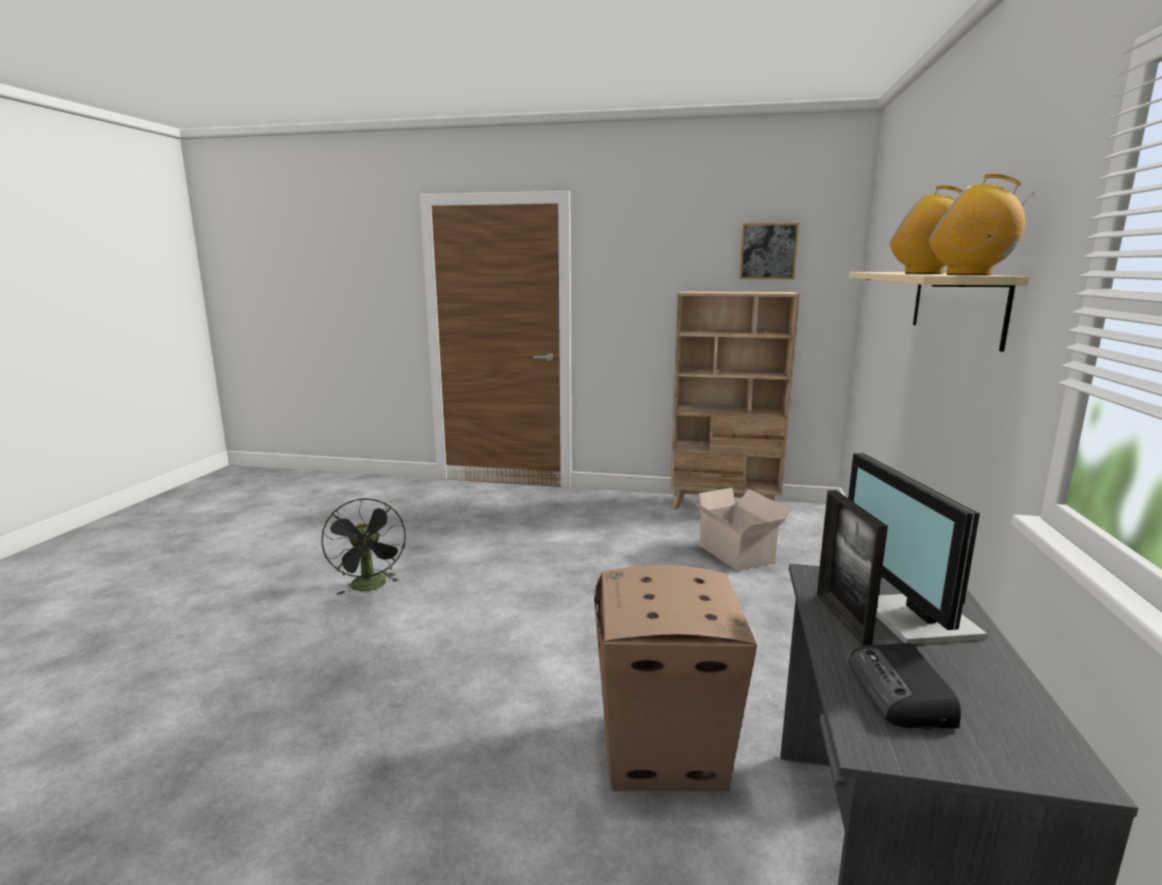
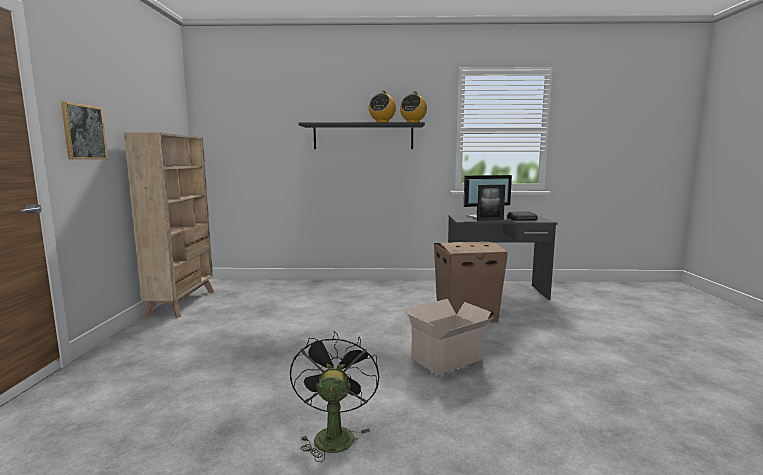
camera: 100 degrees left, 5 degrees down
(370, 587) = (333, 434): black fan -> black fan turned 60 degrees counterclockwise
(736, 555) = (274, 301): cardboard box -> cardboard box (448, 358)
(768, 251) = (157, 106): picture -> picture (84, 132)
(955, 305) = (363, 137): beige shelf -> black shelf

